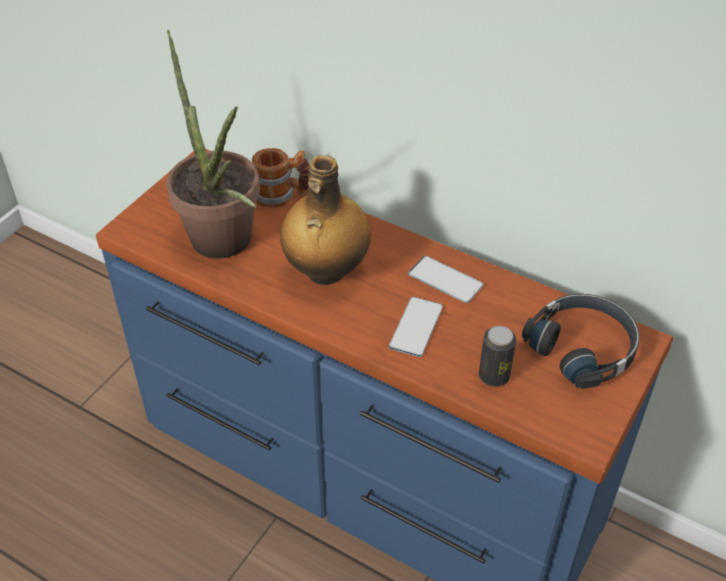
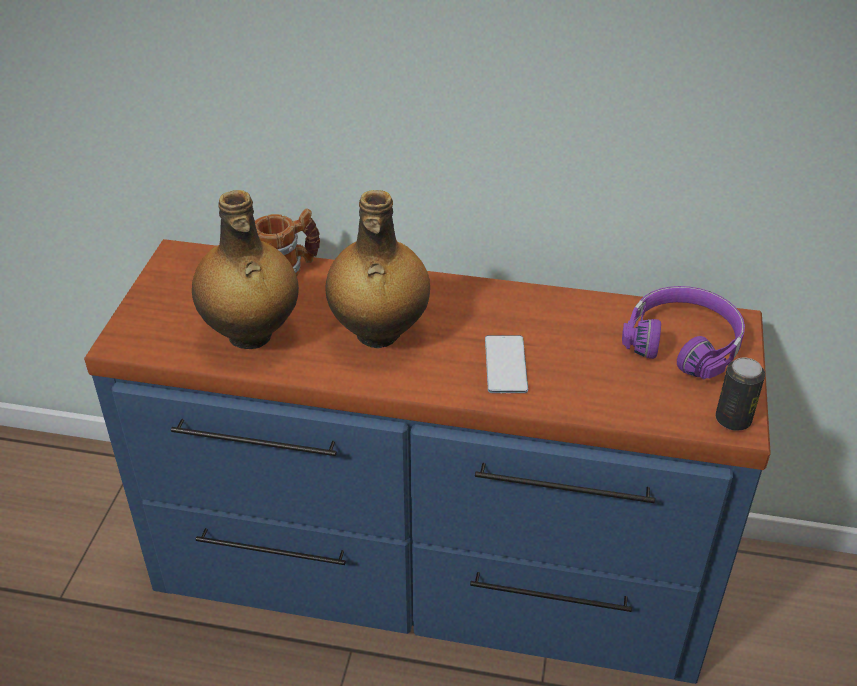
camera: 20 degrees left, 5 degrees down
(225, 247) = (251, 335): potted plant -> bottle
(445, 280) = (510, 311): phone -> none
(494, 376) = (612, 391): can -> can (733, 419)
(583, 347) = (684, 342): black headphones -> purple headphones

